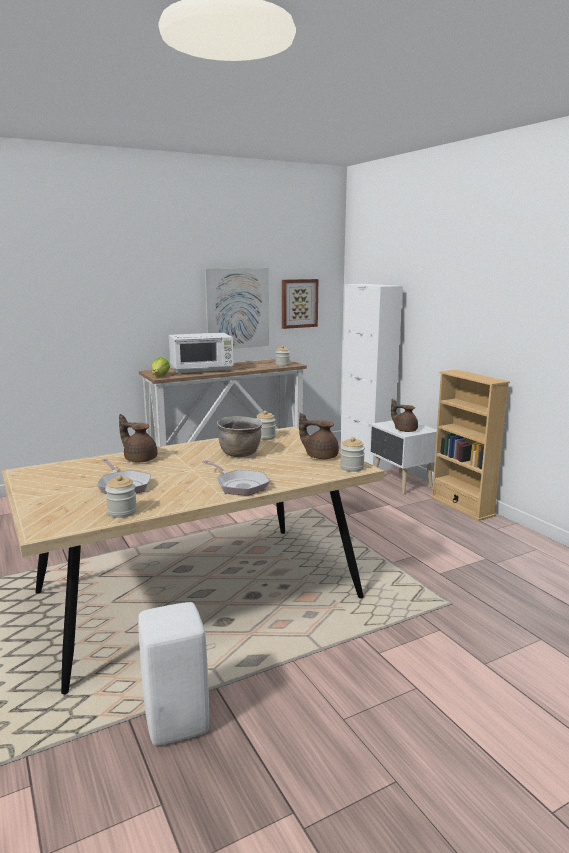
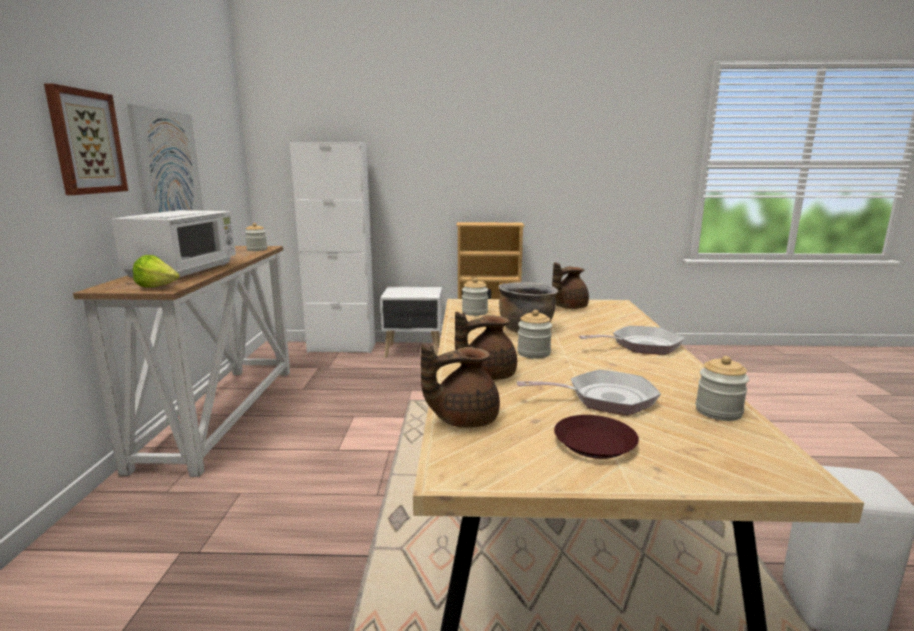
camera: 60 degrees left, 0 degrees up
(61, 490) = (595, 443): none -> brown plate
(299, 303) = (219, 169): picture -> picture (86, 142)
(352, 468) = (614, 305): jar -> jar (533, 353)
(404, 430) = (421, 293): brown teapot -> brown teapot (463, 419)

